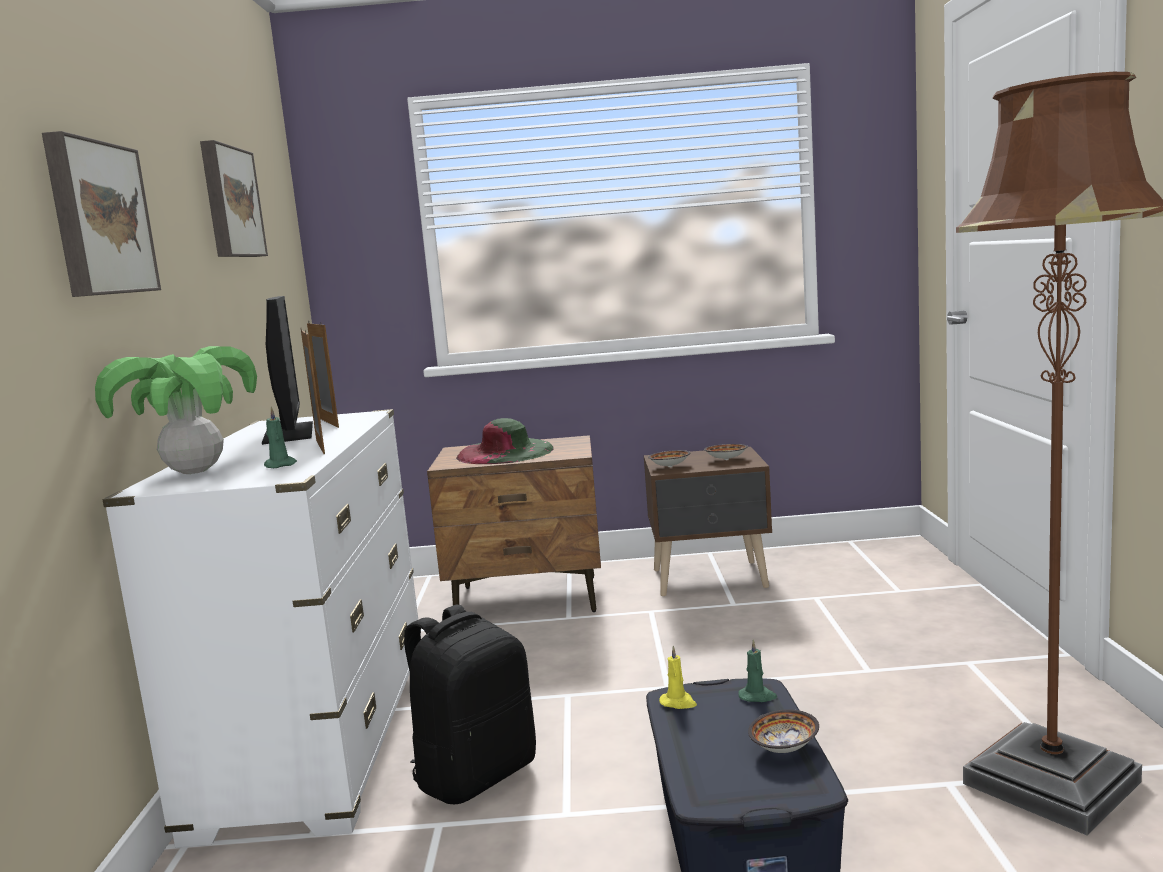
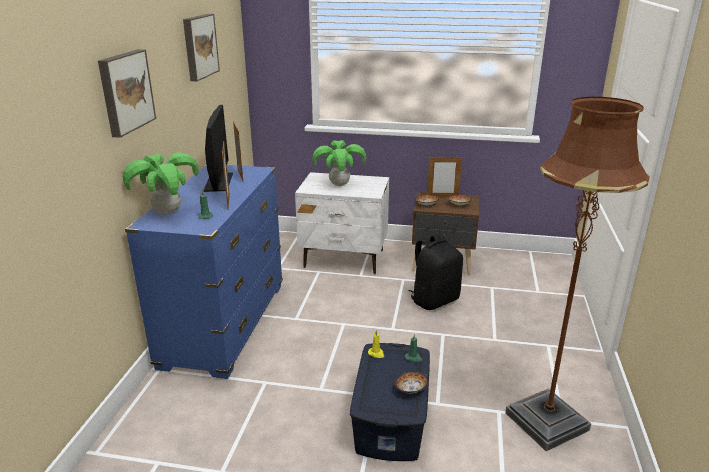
camera: 10 degrees right, 15 degrees up
(320, 737) = (225, 324): white dresser -> blue dresser
(475, 775) = (288, 360): black backpack -> black backpack (434, 300)
(505, 453) = (339, 184): green hat -> potted plant
(528, 599) = (344, 259): brown nightstand -> white nightstand
(691, 455) = (442, 197): none -> picture frame

